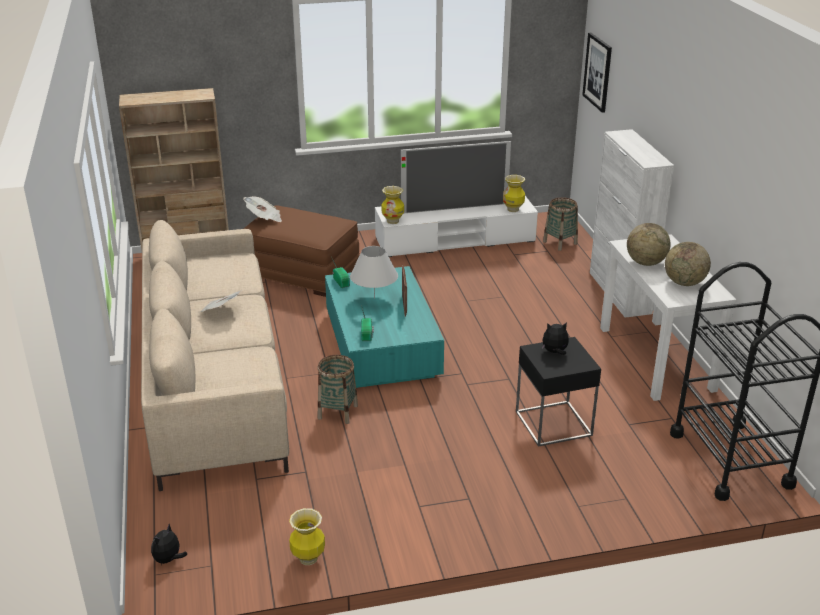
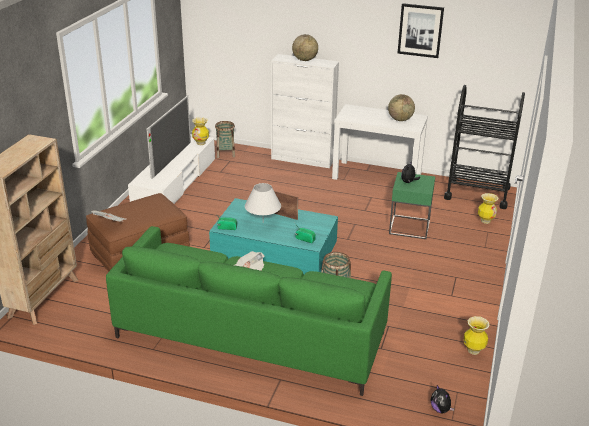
camera: 60 degrees left, 0 degrees up
(215, 383) = (251, 335): beige sofa -> green sofa
(393, 221) = (159, 185): vase -> vase (485, 221)
(553, 423) = (409, 227): black side table -> green side table
(598, 72) = (212, 28): picture -> picture (420, 30)
(645, 263) = (369, 120): globe -> globe (304, 60)

